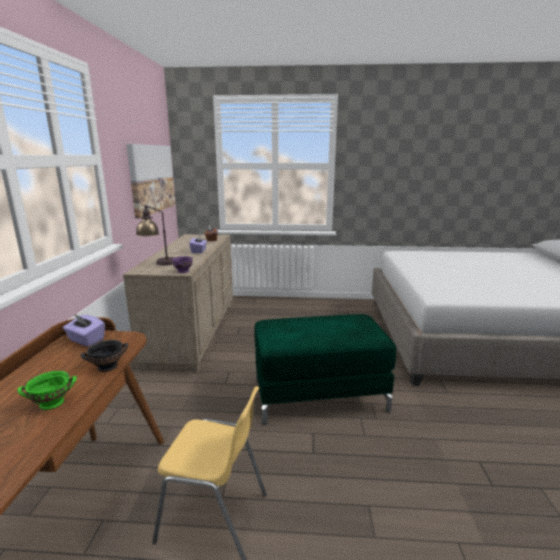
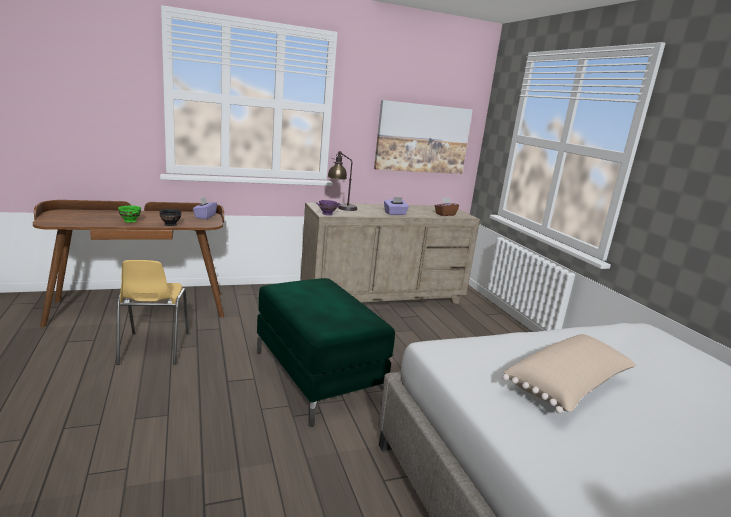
camera: 65 degrees right, 0 degrees up
(472, 279) = (569, 387): none -> beige pillow

